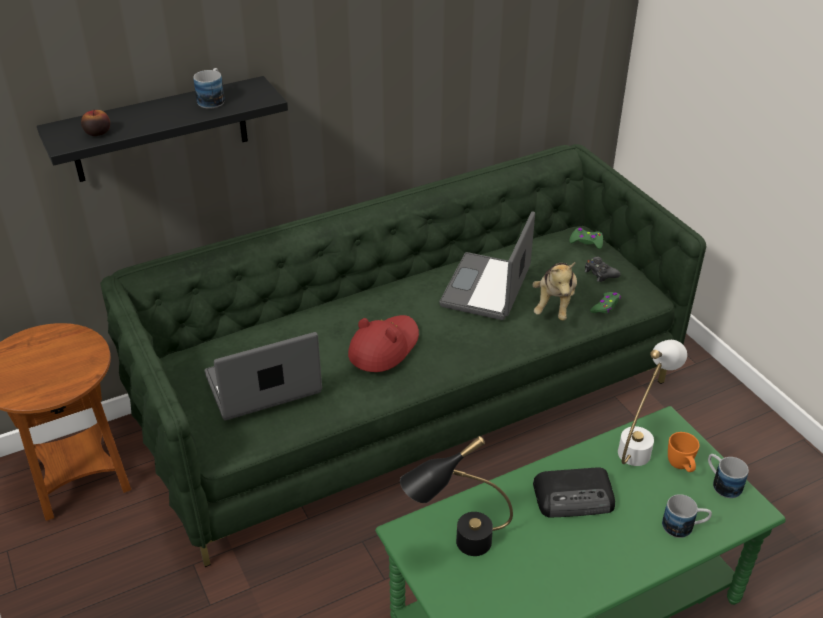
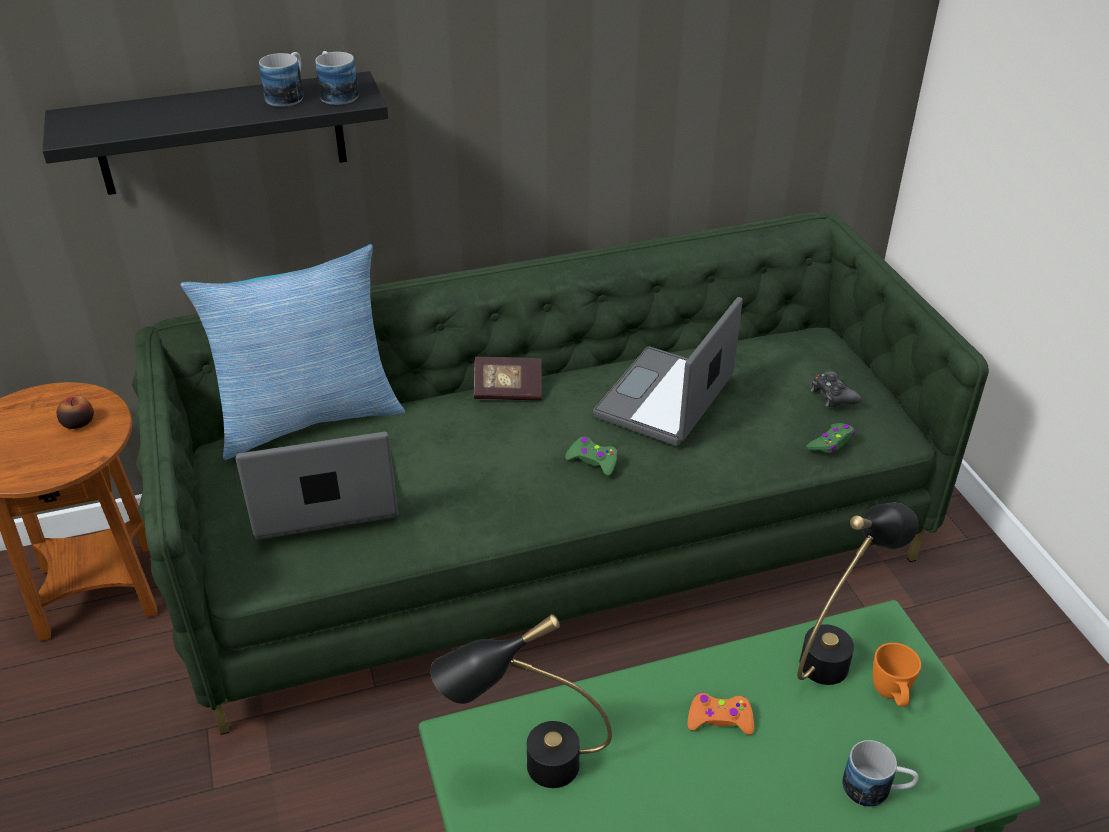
camera: 10 degrees right, 0 degrees up
(97, 132) = (117, 125): apple -> apple (78, 423)
(233, 330) = (309, 417): none -> pillow
(373, 294) = (508, 391): none -> book
(384, 347) = (501, 464): red hat -> none
(554, 305) = (756, 433): plush toy -> none
(575, 497) = (719, 719): radio -> orange game controller
(586, 242) = (823, 350): green game controller -> green game controller (593, 461)
(640, 443) = (837, 651): white table lamp -> black table lamp
(721, 483) = (949, 729): mug -> mug (336, 94)

